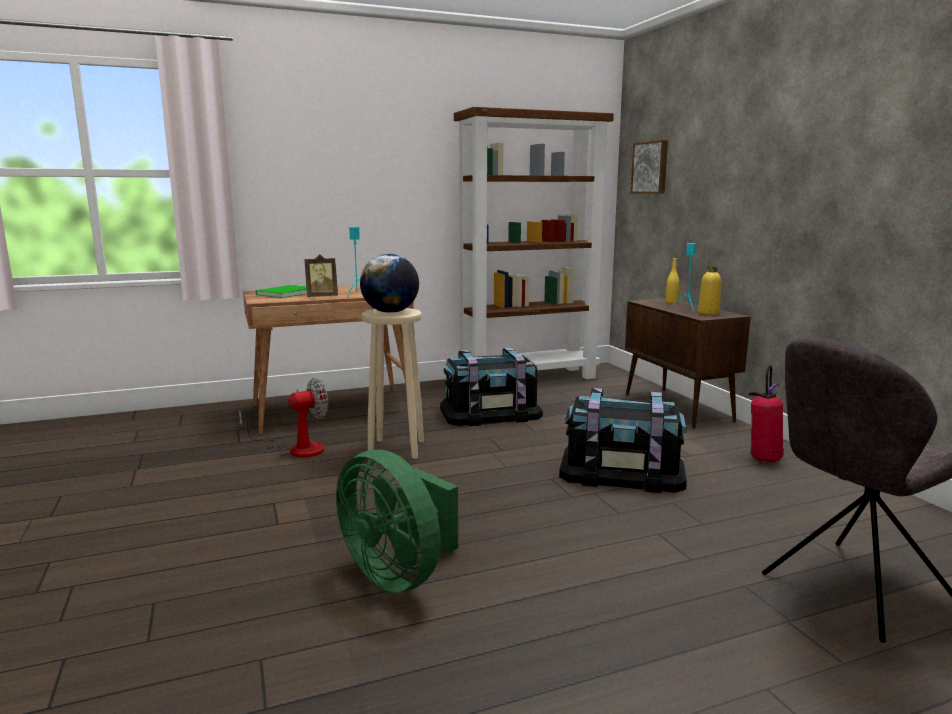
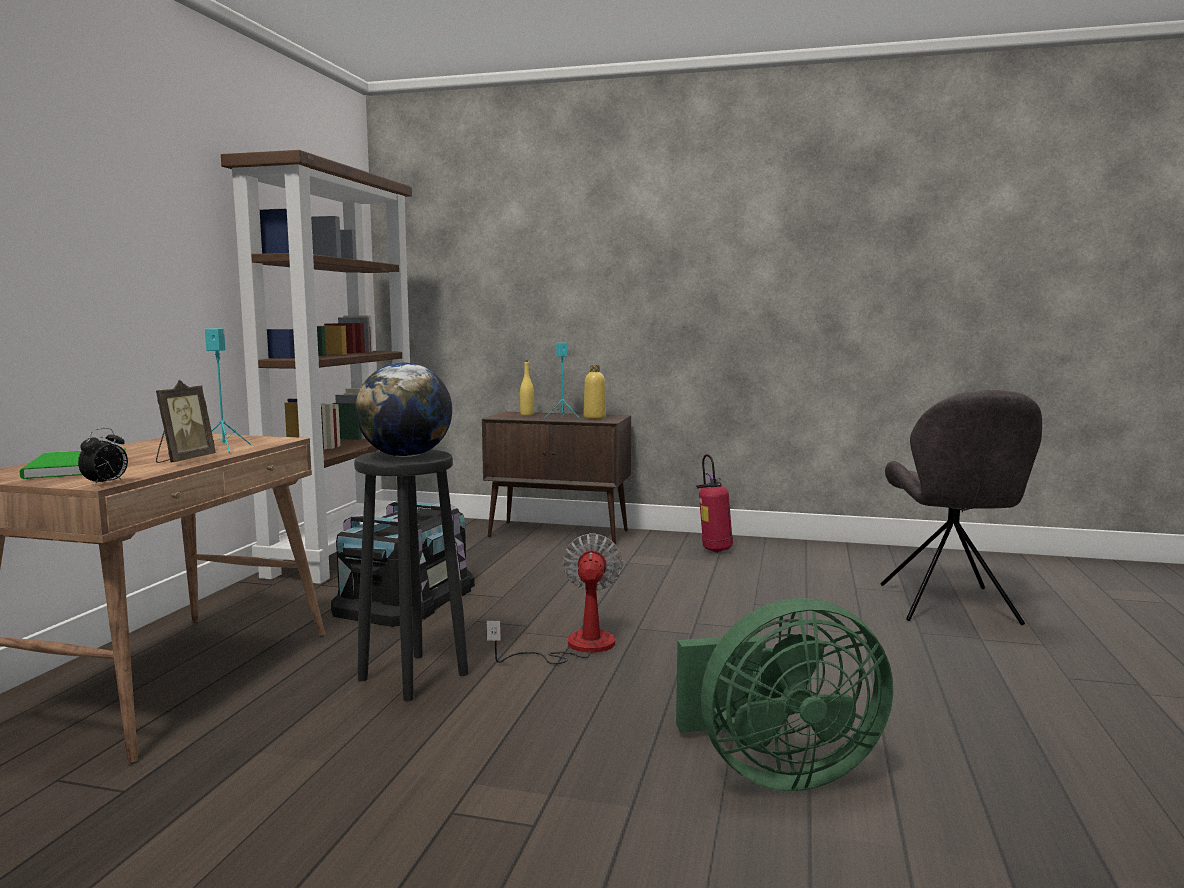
camera: 55 degrees left, 5 degrees down
(259, 302) = (106, 483): none -> alarm clock
(296, 449) = (270, 746): fan -> fan (575, 647)
(395, 448) = (412, 677): beige stool -> black stool
(622, 471) = (664, 597): black storage box -> none
(651, 167) = (442, 258): picture -> none

